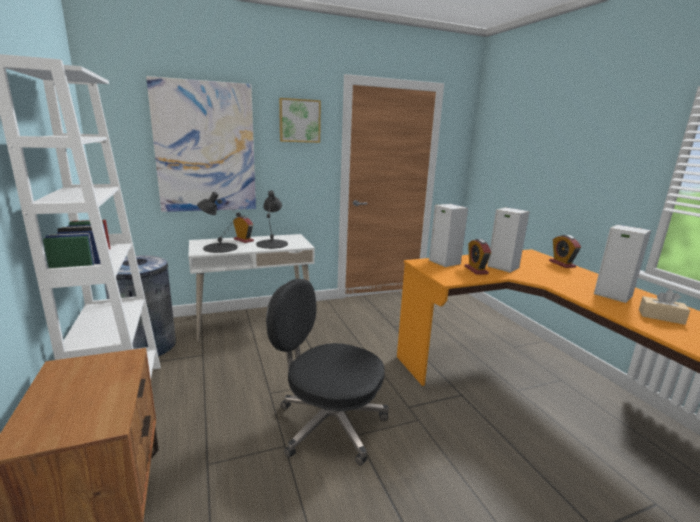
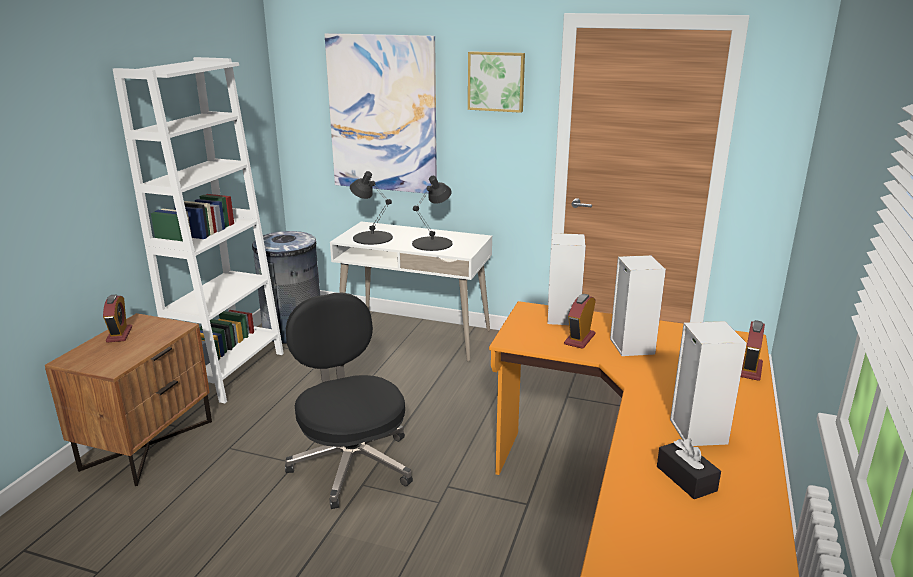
camera: 40 degrees right, 5 degrees up
(243, 240) = (412, 232): alarm clock -> alarm clock (119, 334)
(661, 317) = (686, 478): beige tissue box -> black tissue box

